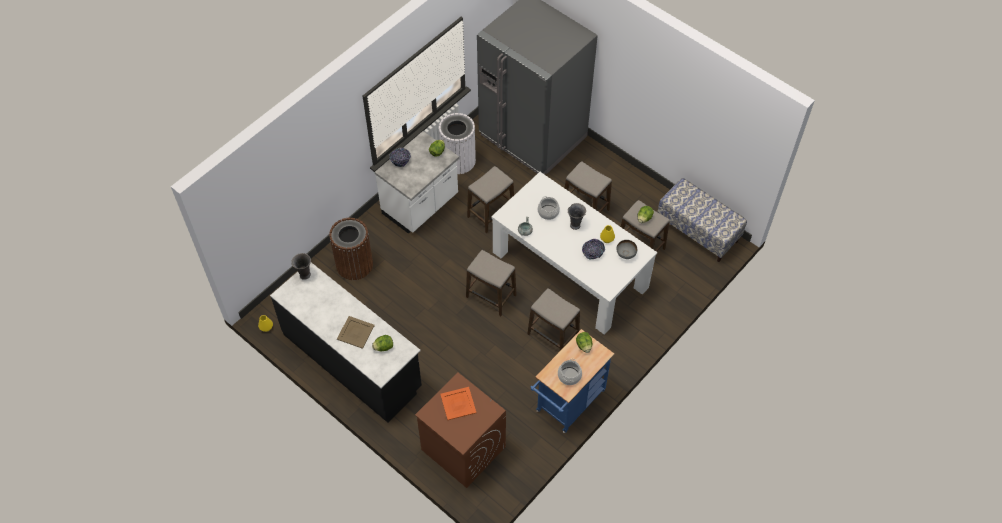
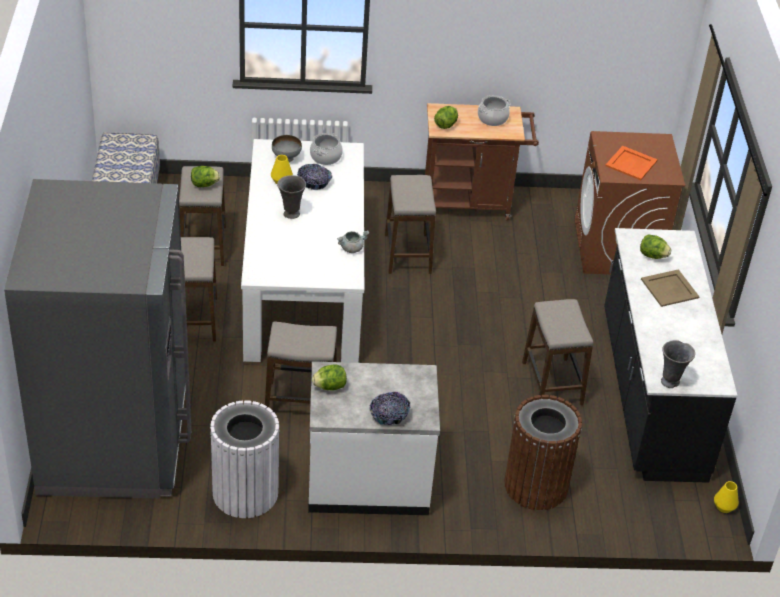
camera: 135 degrees left, 15 degrees down
(491, 296) = (421, 330): stool -> stool (552, 383)
(548, 212) = (299, 244): cooking pot -> cooking pot (326, 157)
(568, 404) = (472, 203): blue cart -> brown cart

